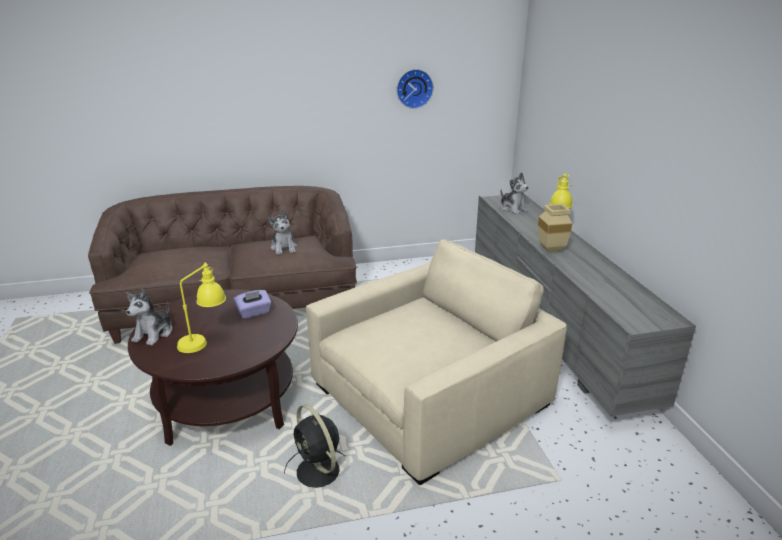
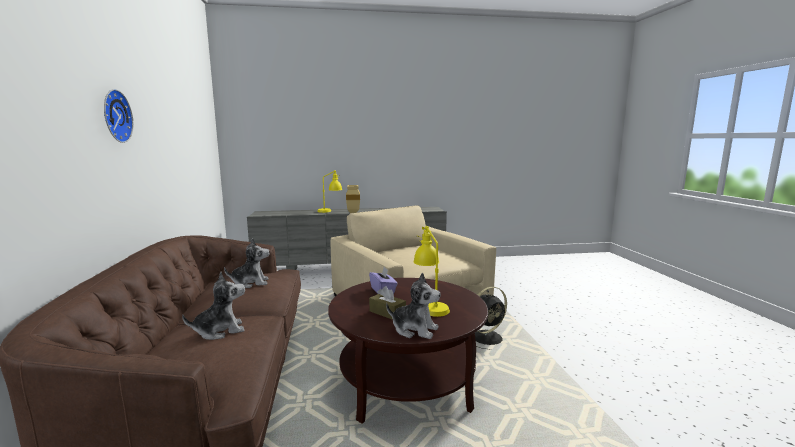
camera: 85 degrees left, 15 degrees down
(196, 318) = (387, 312): none -> brown tissue box
(414, 88) = (187, 135): wall clock -> wall clock (114, 116)
(513, 208) = (281, 214): plush toy -> plush toy (220, 331)

